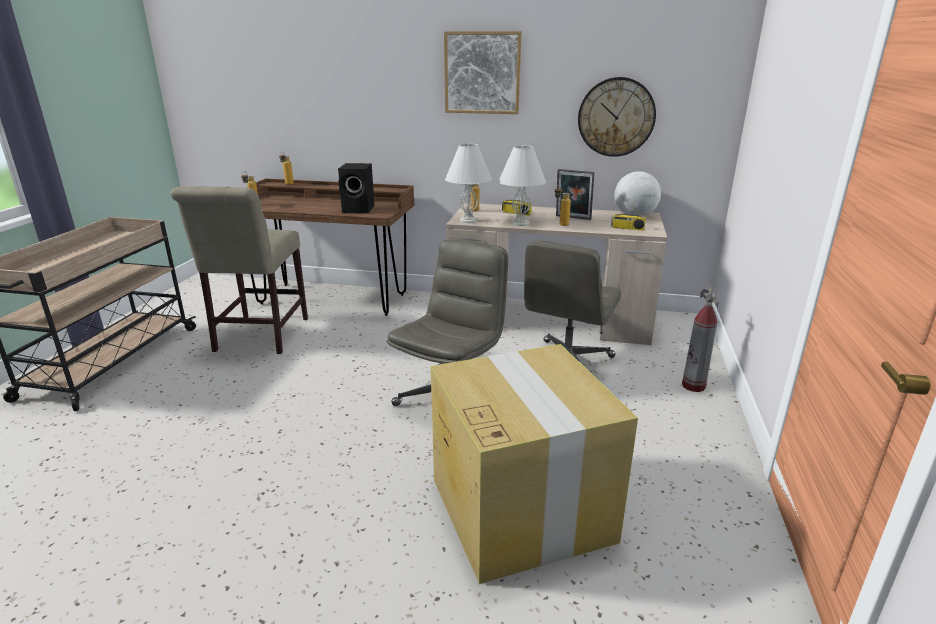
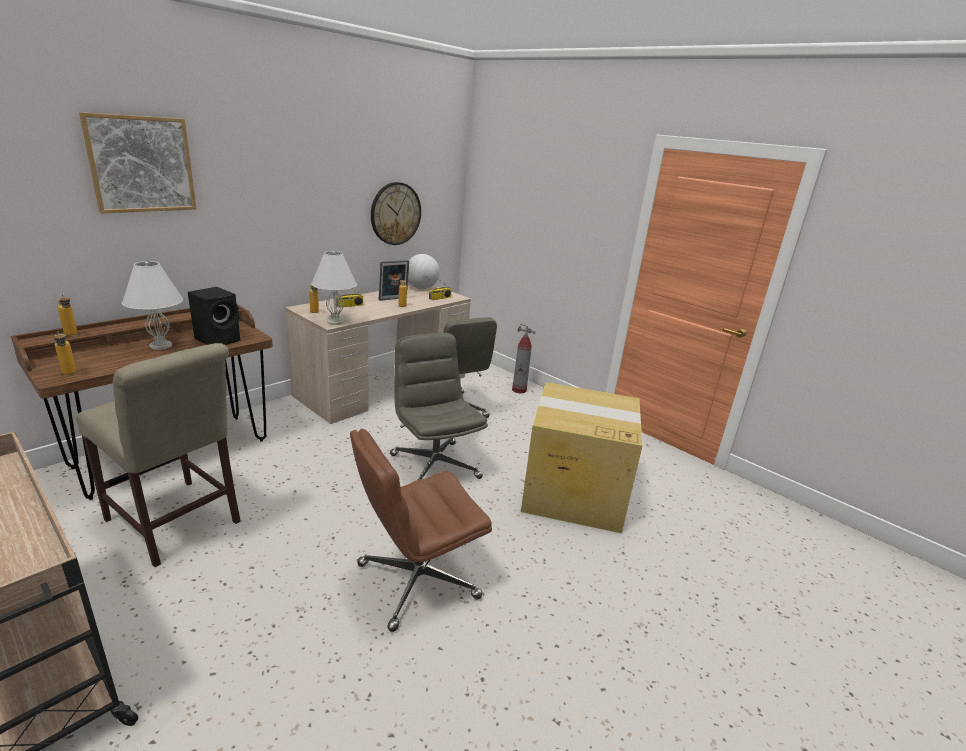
camera: 60 degrees left, 0 degrees up
(267, 459) = (416, 582): none -> brown office chair
(482, 73) = (291, 181): picture -> picture (141, 164)
(520, 223) = (375, 313): white table lamp -> white table lamp (161, 345)

